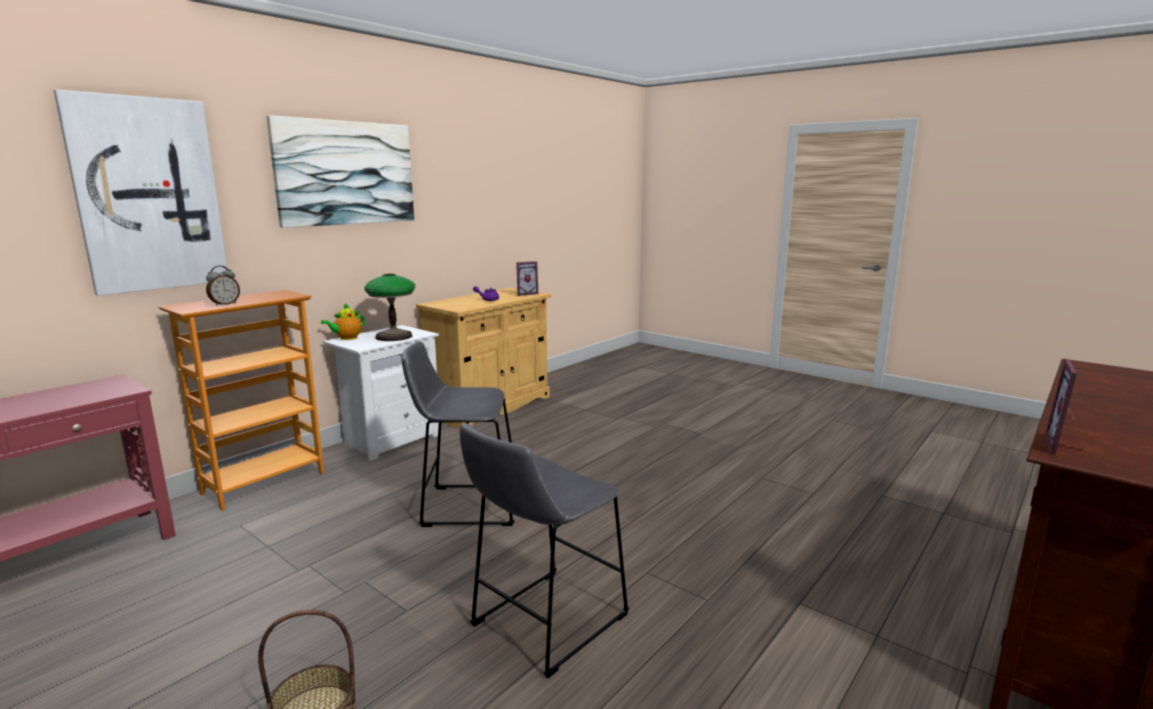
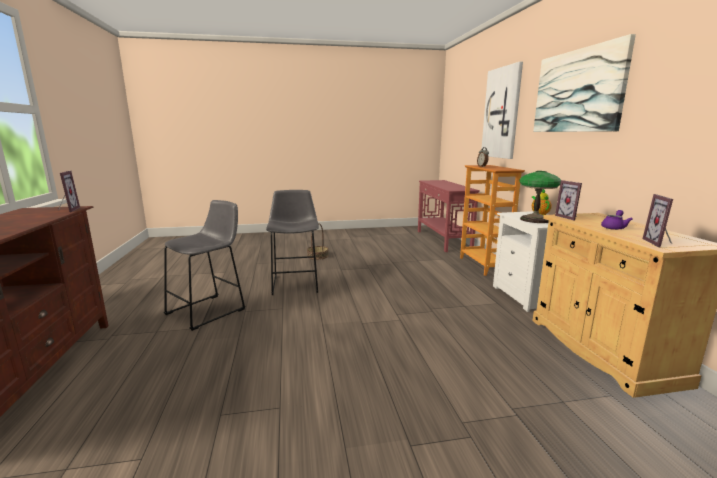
camera: 130 degrees right, 0 degrees up
(460, 307) = (569, 217): none -> picture frame
(465, 505) = (403, 293): grey stool -> grey stool (210, 310)

